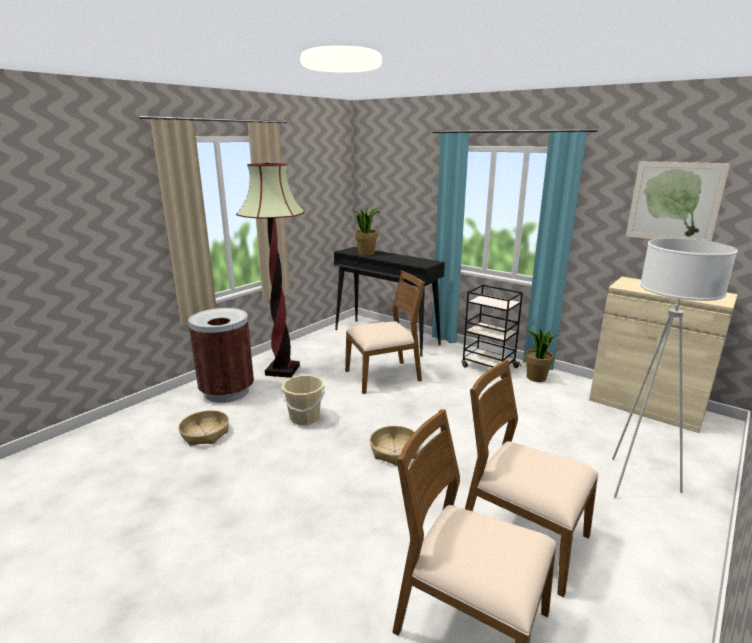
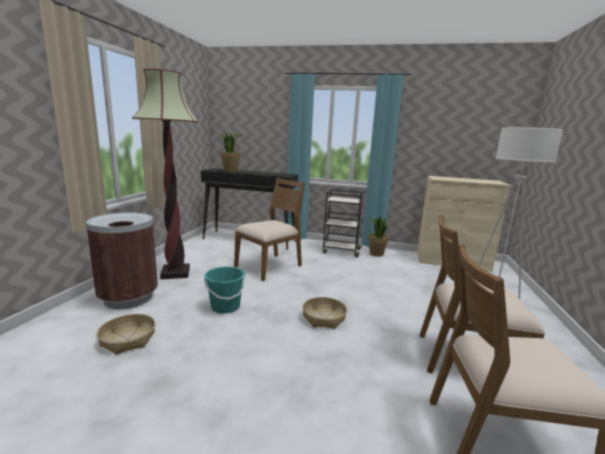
camera: 25 degrees left, 5 degrees down
(304, 418) = (225, 307): beige bucket -> turquoise bucket
(674, 202) = (459, 123): picture -> none

